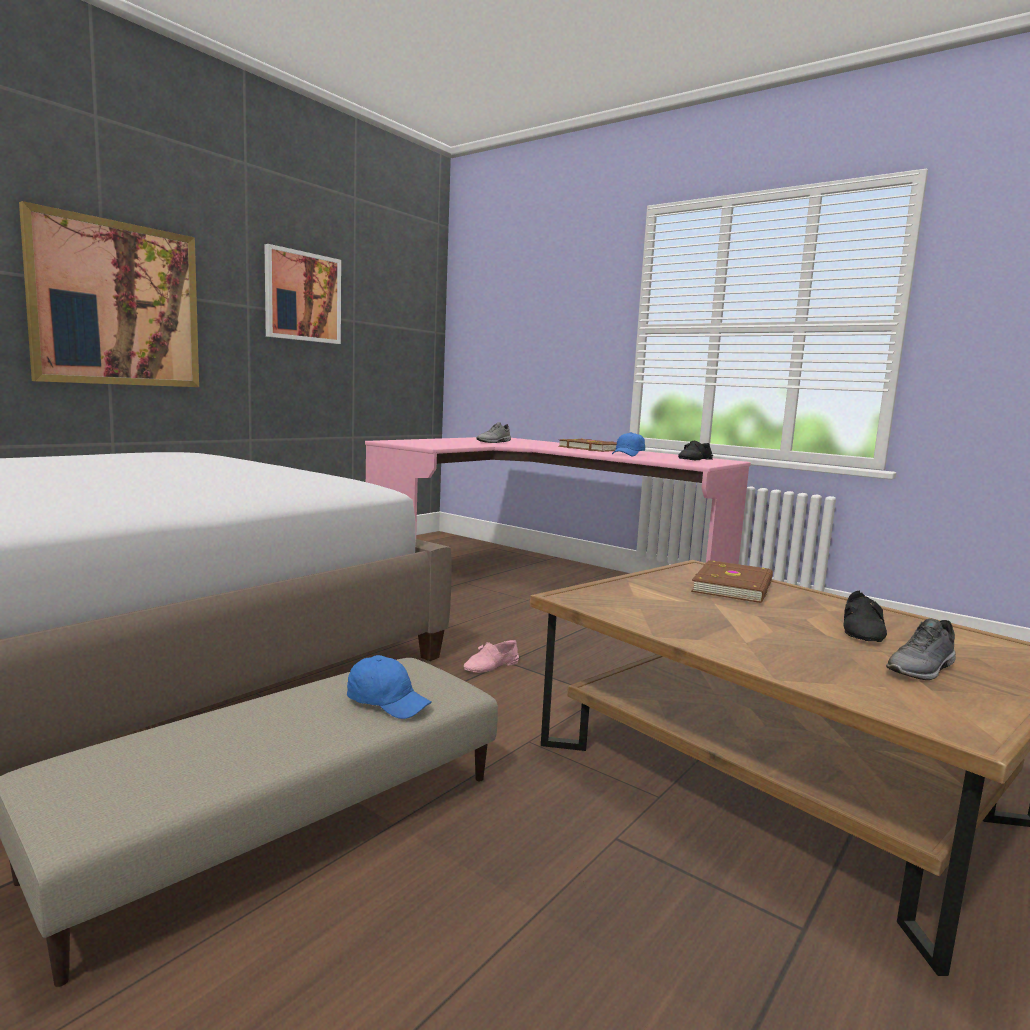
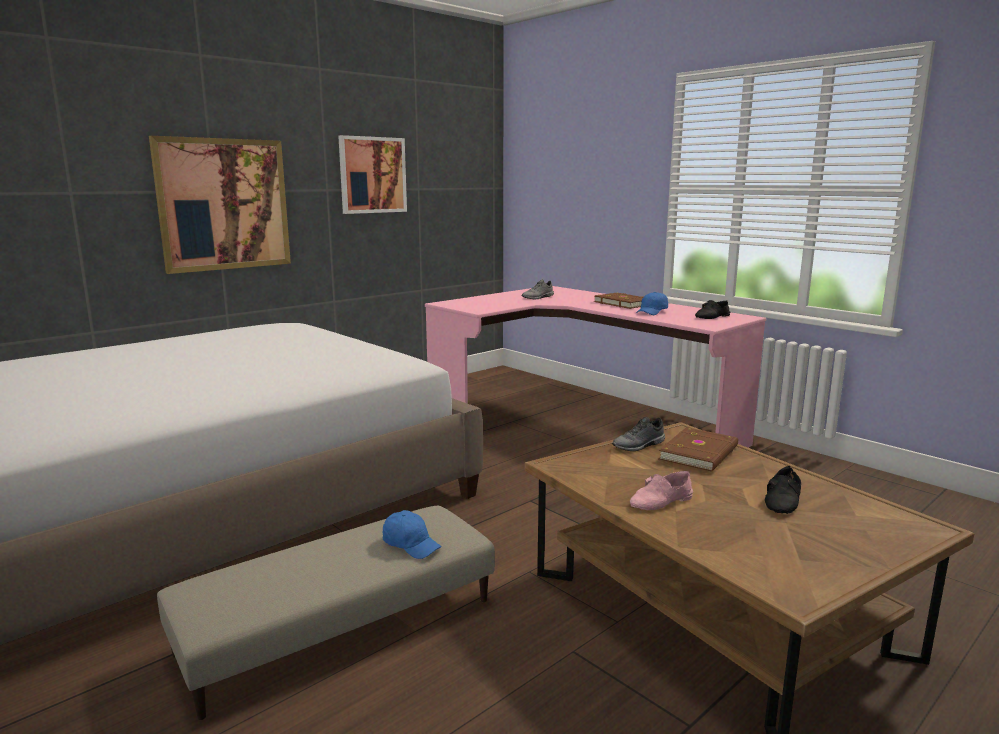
camera: 10 degrees right, 5 degrees up
(492, 666) = (516, 504): pink shoe -> pink shoe (662, 501)
(922, 669) = (806, 540): grey shoe -> grey shoe (639, 445)

